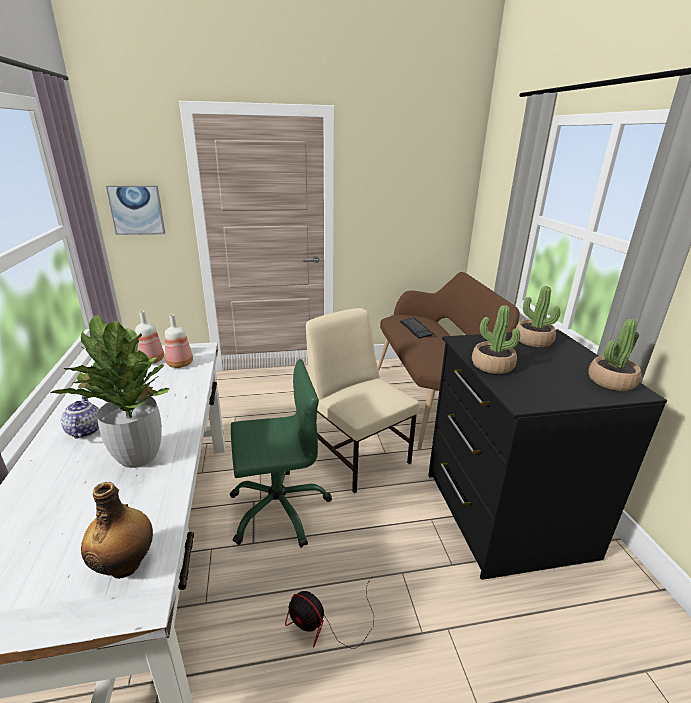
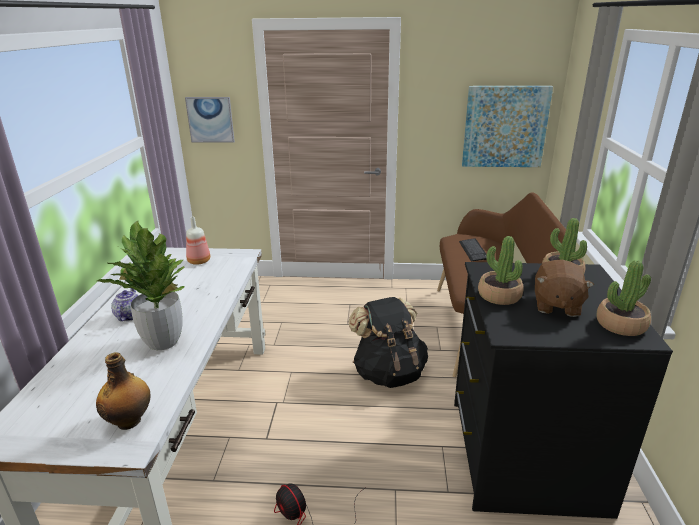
camera: 15 degrees right, 0 degrees up
(179, 364) = (221, 266): bottle -> none
(278, 508) = (297, 412): green office chair -> none
(357, 453) = (388, 373): beige chair -> black backpack
(430, 213) = (505, 127): none -> picture
(546, 369) = (556, 305): none -> brown plush toy

